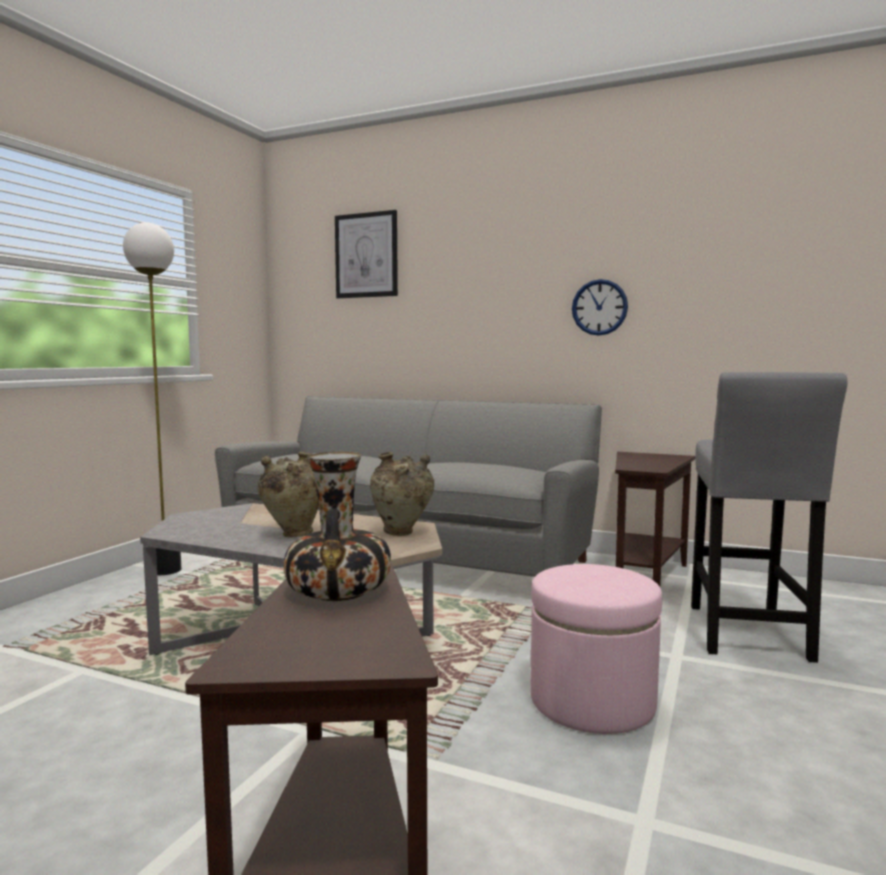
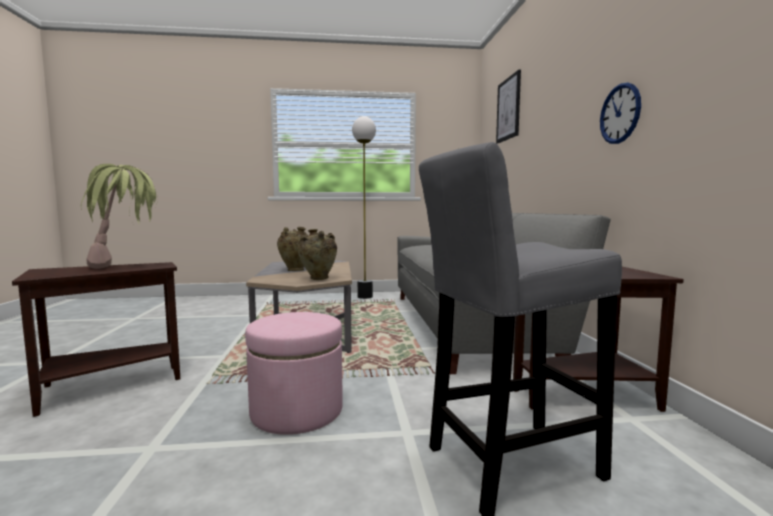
camera: 60 degrees right, 0 degrees up
(338, 591) = (126, 267): vase -> potted plant

